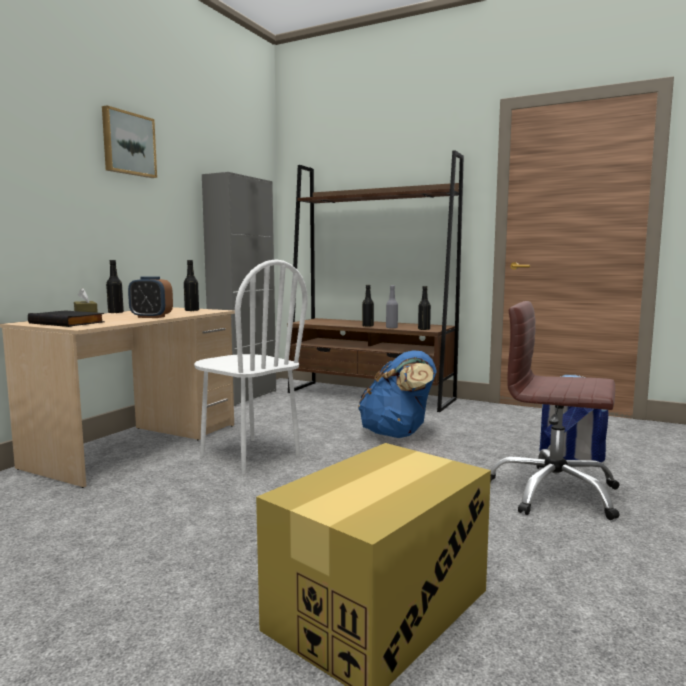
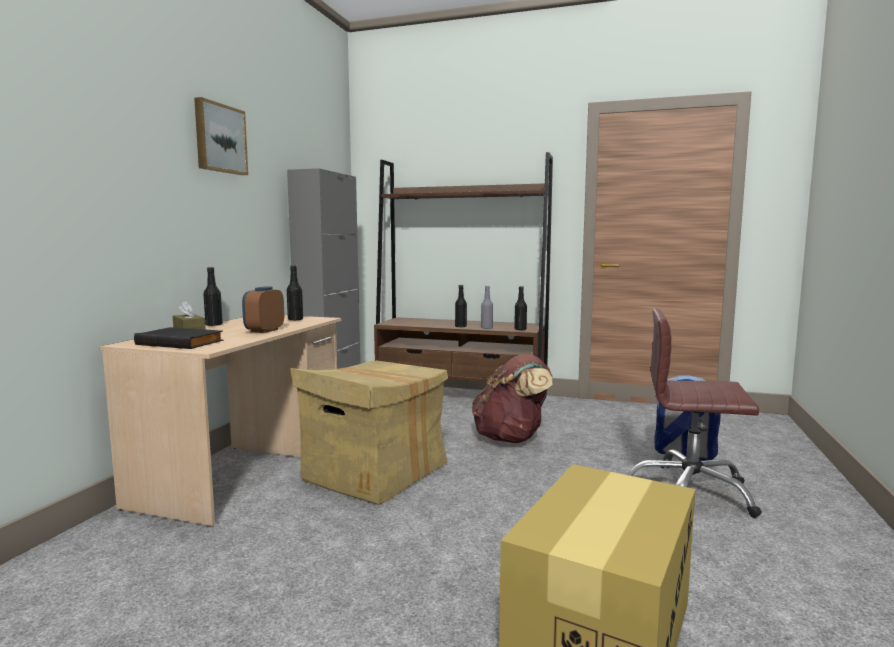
camera: 10 degrees left, 0 degrees up
(151, 317) = (264, 330): alarm clock -> alarm clock turned 105 degrees clockwise
(249, 455) = (374, 473): white chair -> cardboard box
(398, 434) = (511, 438): blue backpack -> brown backpack

